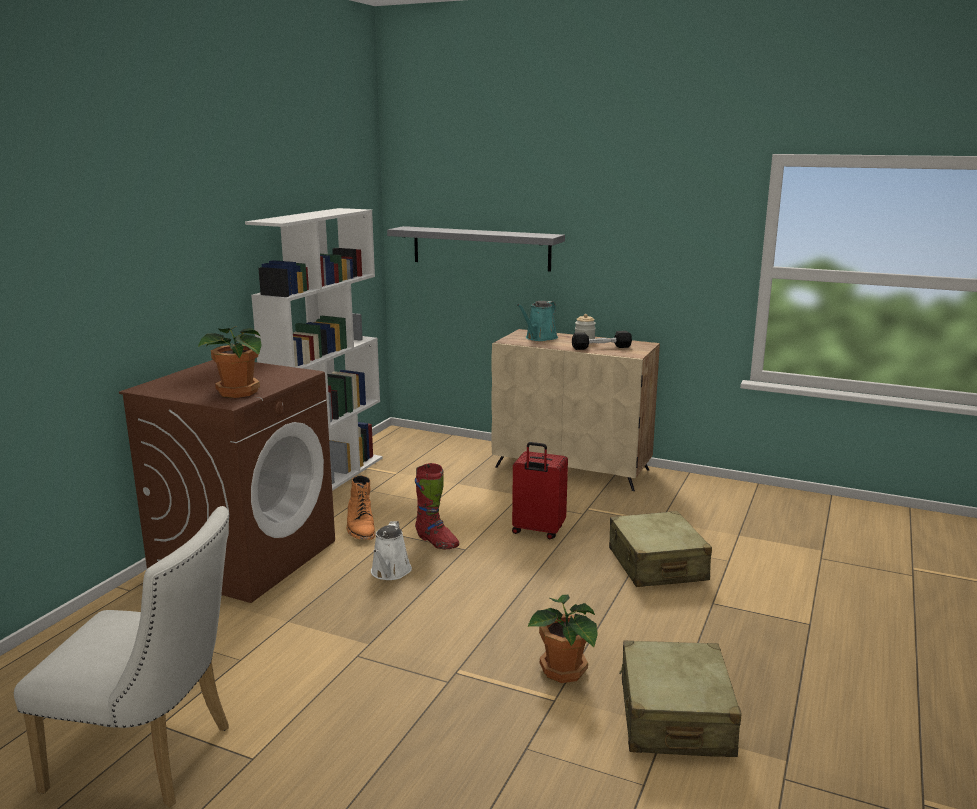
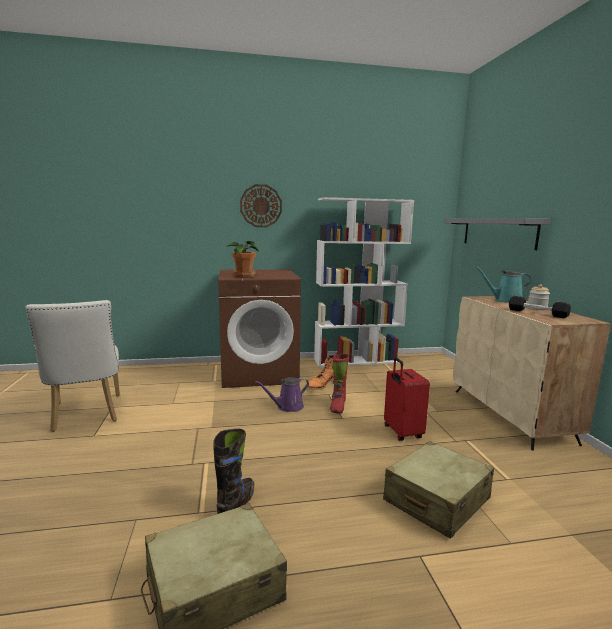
camera: 55 degrees right, 5 degrees down
(164, 249) = (261, 206): none -> wall clock
(390, 572) = (287, 407): white watering can -> purple watering can
(563, 671) = (236, 504): potted plant -> black boot

